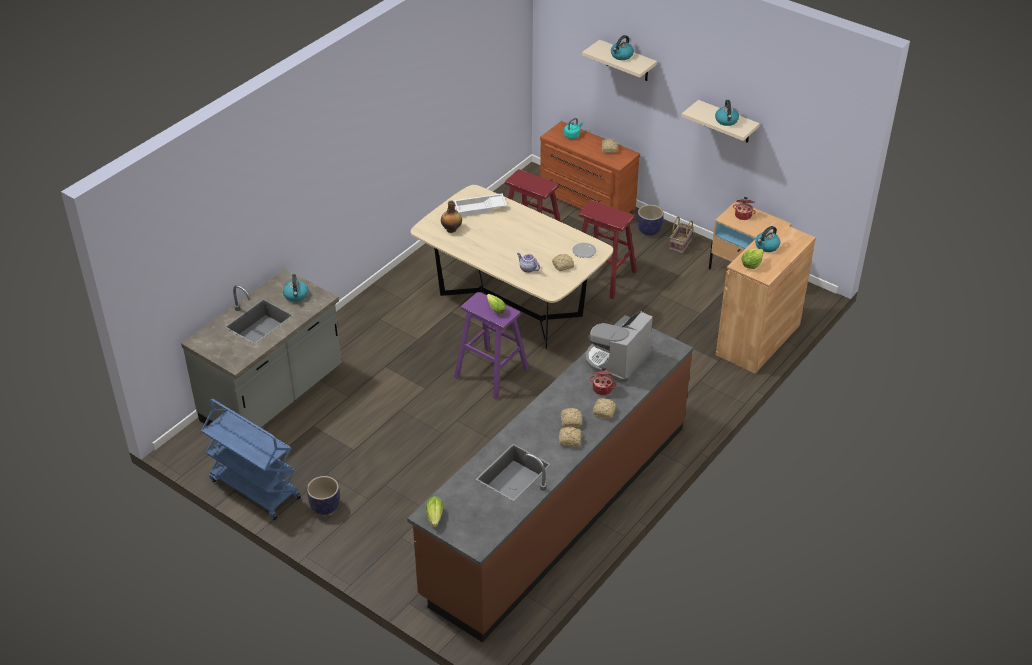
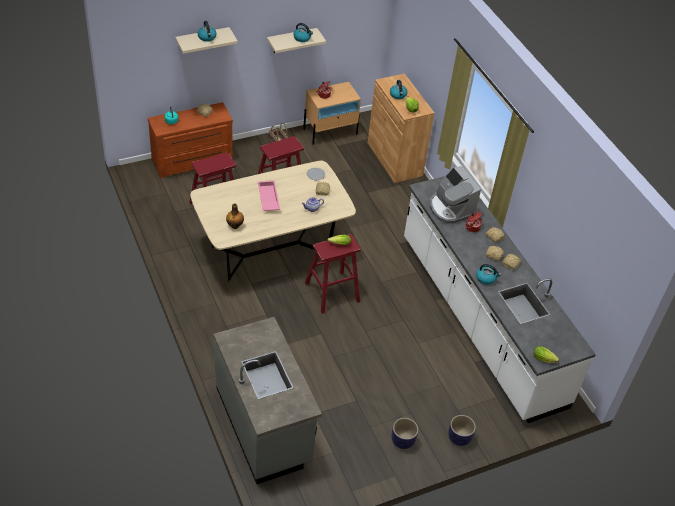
camera: 65 degrees left, 5 degrees up
(254, 489) = (357, 477): blue cart -> none
(296, 295) = (253, 340): kettle -> kettle (486, 278)
(480, 208) = (223, 201): white tray -> none
(491, 373) = (332, 292): purple stool -> red stool
(512, 234) = (267, 199): none -> pink tray
(556, 509) = (479, 320): brown counter -> white counter
(649, 230) = (251, 149): planter -> planter (459, 438)

